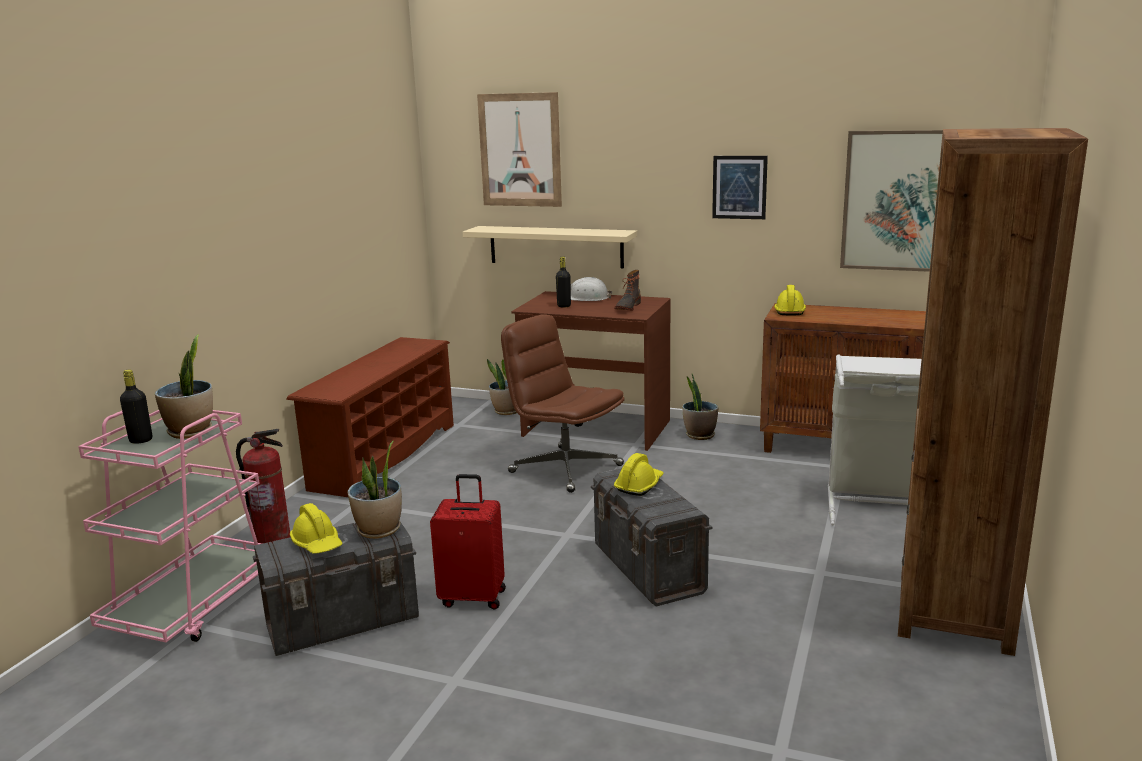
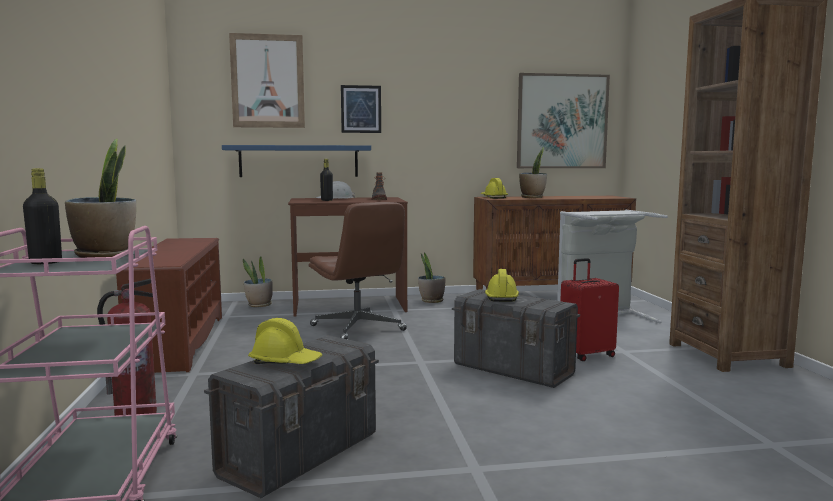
camera: 30 degrees left, 10 degrees down
(379, 530) = (334, 345): potted plant -> potted plant (532, 197)
(473, 597) = (402, 411): red suitcase -> red suitcase (586, 355)
(555, 246) = (299, 161): beige shelf -> blue shelf
(564, 469) = (358, 328): brown office chair -> brown office chair turned 135 degrees counterclockwise
(739, 187) = (446, 112): picture -> picture (361, 109)

